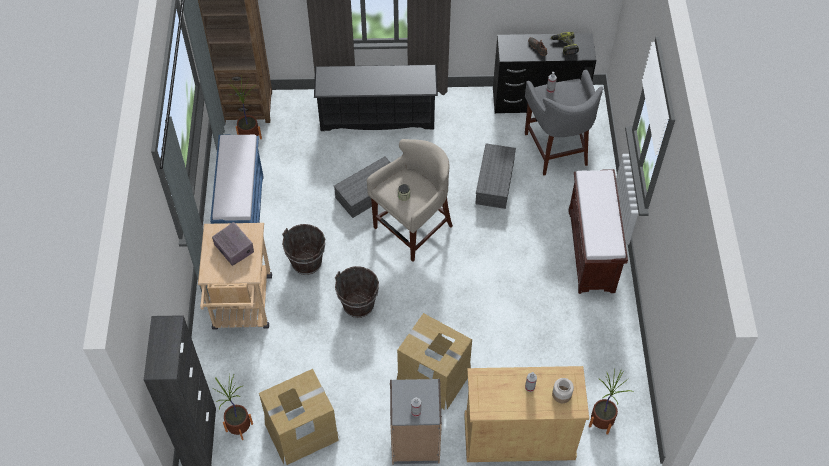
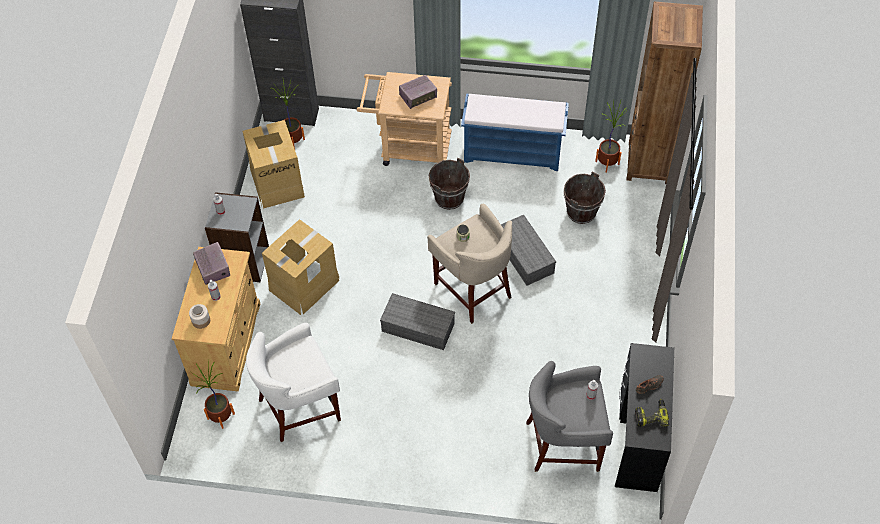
camera: 100 degrees right, 0 degrees up
(358, 305) = (394, 234): brown bucket -> brown bucket (581, 212)
(377, 116) = (627, 274): black shoe rack -> none
(495, 183) = (522, 372): grey storage box -> grey storage box (417, 327)
(495, 398) = (213, 268): none -> radio
(574, 352) = (300, 407): none -> white stool
(592, 251) = (417, 450): brown bench -> none

